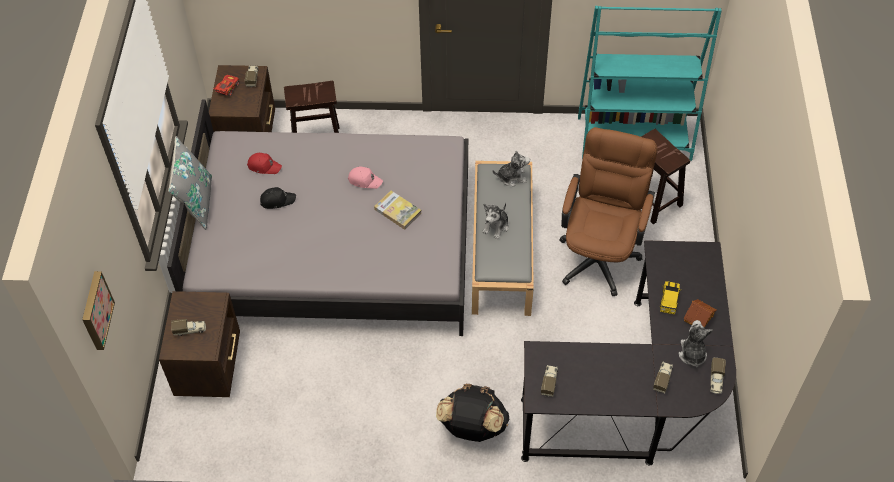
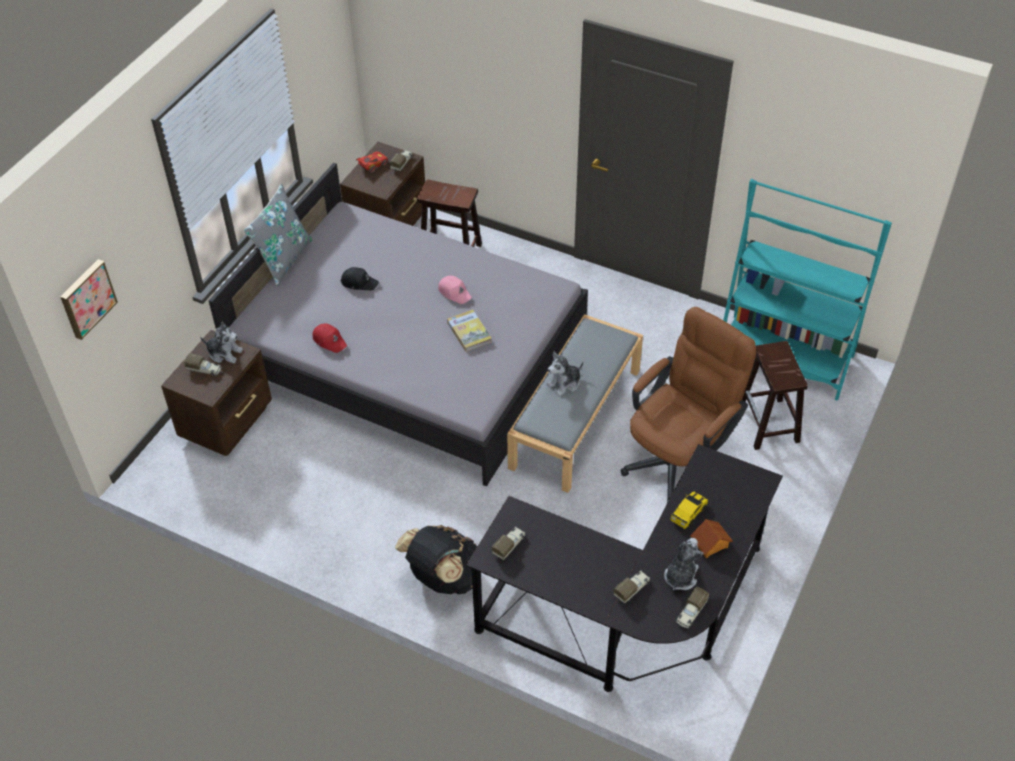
camera: 25 degrees right, 5 degrees down
(264, 166) = (366, 247): red cap -> red cap (329, 340)
(511, 177) = (610, 341): plush toy -> plush toy (224, 353)

